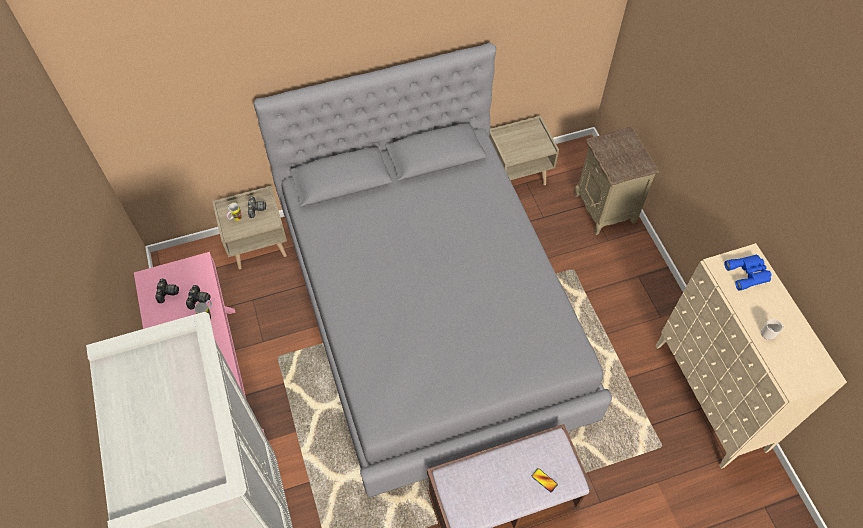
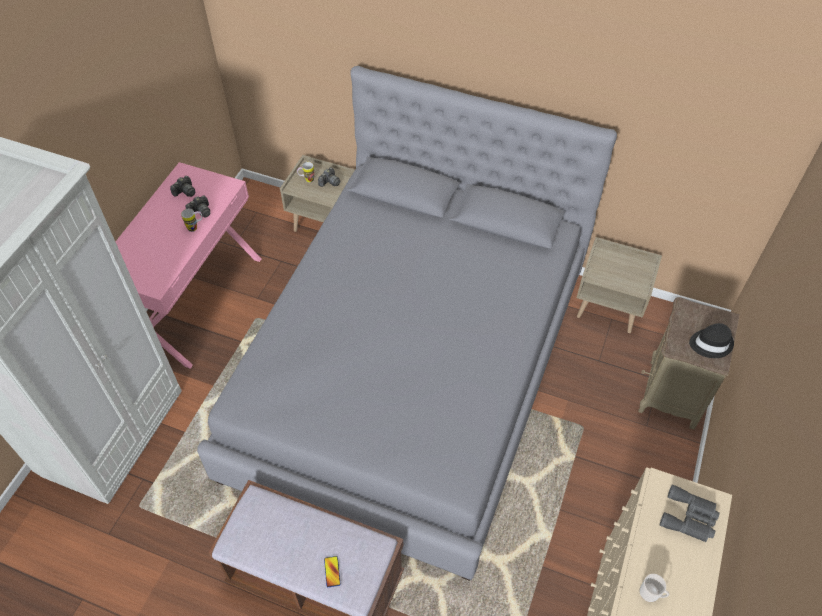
camera: 40 degrees right, 5 degrees down
(632, 157) = (710, 343): none -> black hat
(748, 273) = (690, 518): blue binoculars -> grey binoculars

